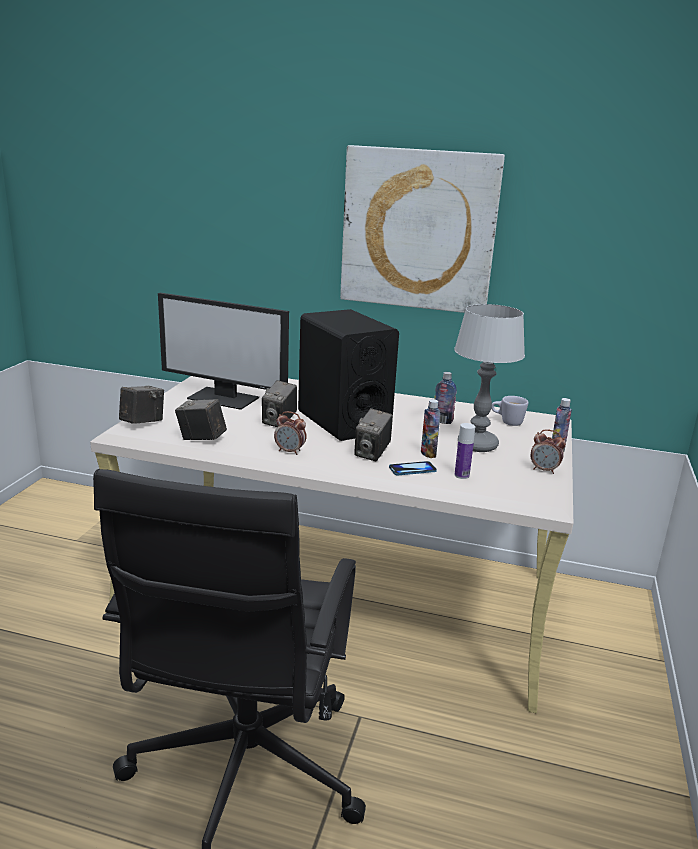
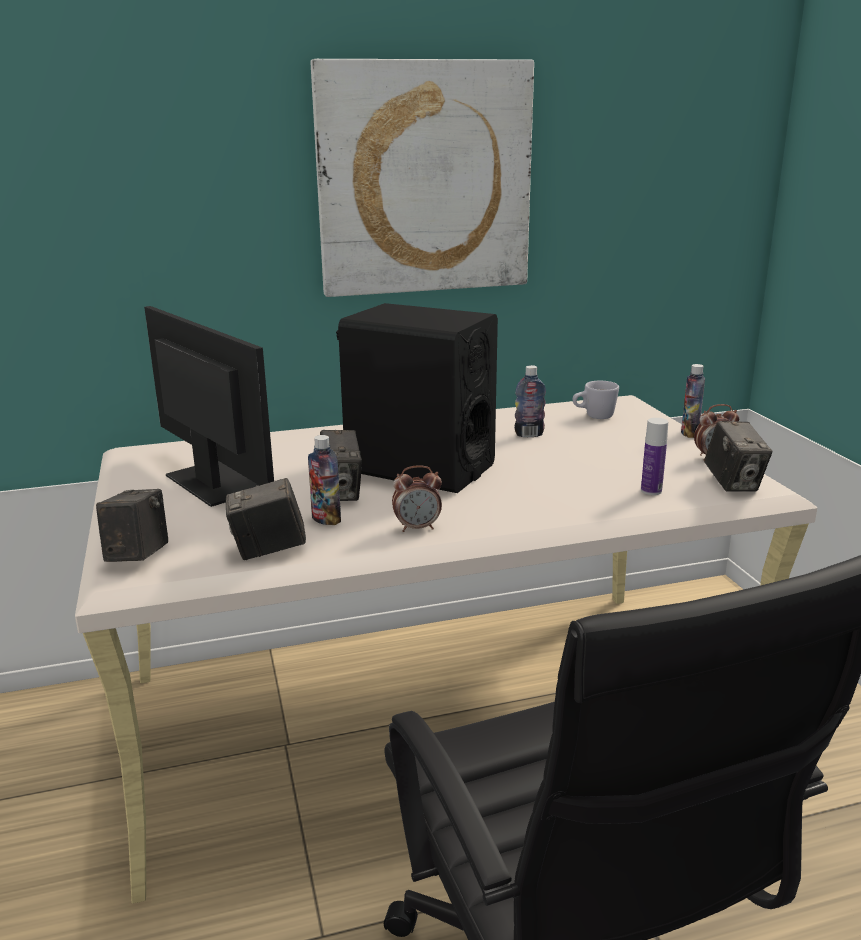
camera: 30 degrees left, 0 degrees up
(224, 398) = (212, 483): monitor -> monitor turned 120 degrees counterclockwise
(372, 454) = (518, 497): camera -> camera (733, 484)
(412, 469) = (592, 502): phone -> none
(428, 453) = (577, 477): bottle -> bottle (326, 520)
(477, 445) = (608, 451): table lamp -> none

